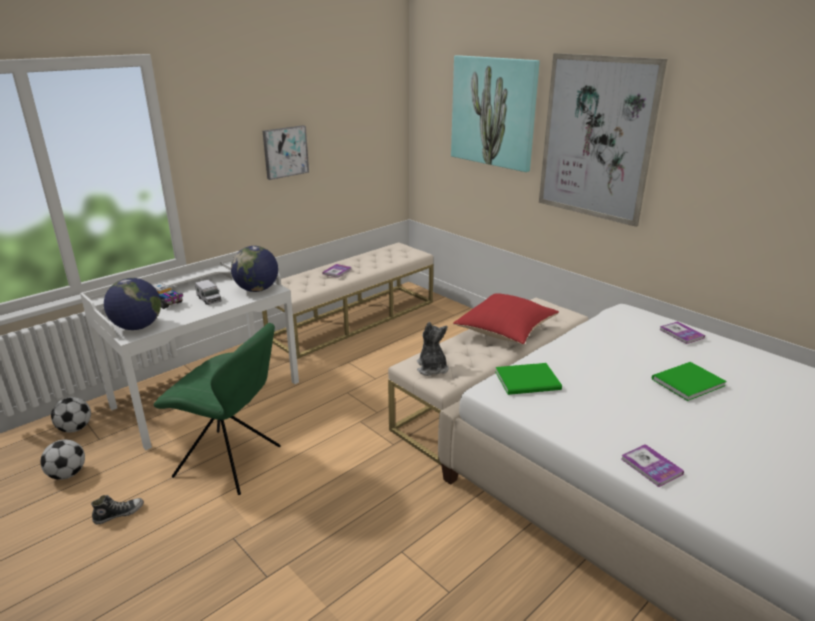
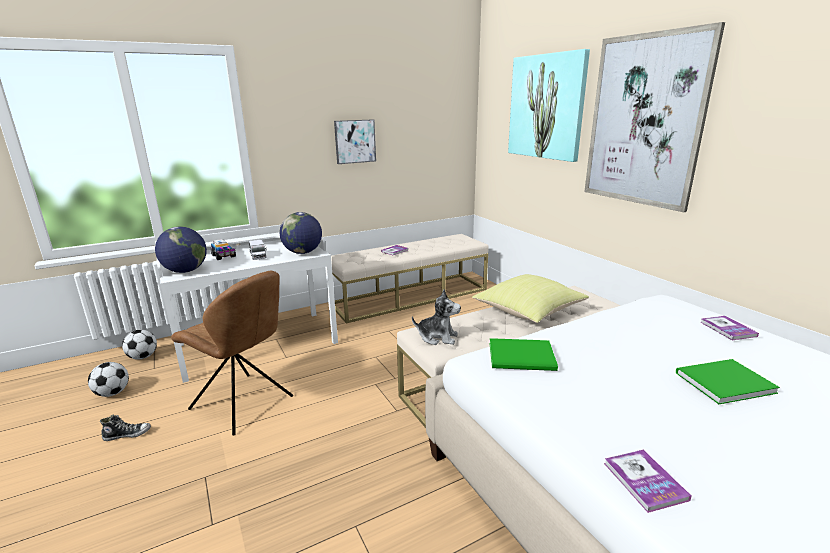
camera: 15 degrees right, 5 degrees down
(231, 462) = (244, 404): green chair -> brown chair
(432, 368) = (437, 337): plush toy -> plush toy turned 105 degrees clockwise
(505, 333) = (529, 313): red pillow -> yellow pillow

